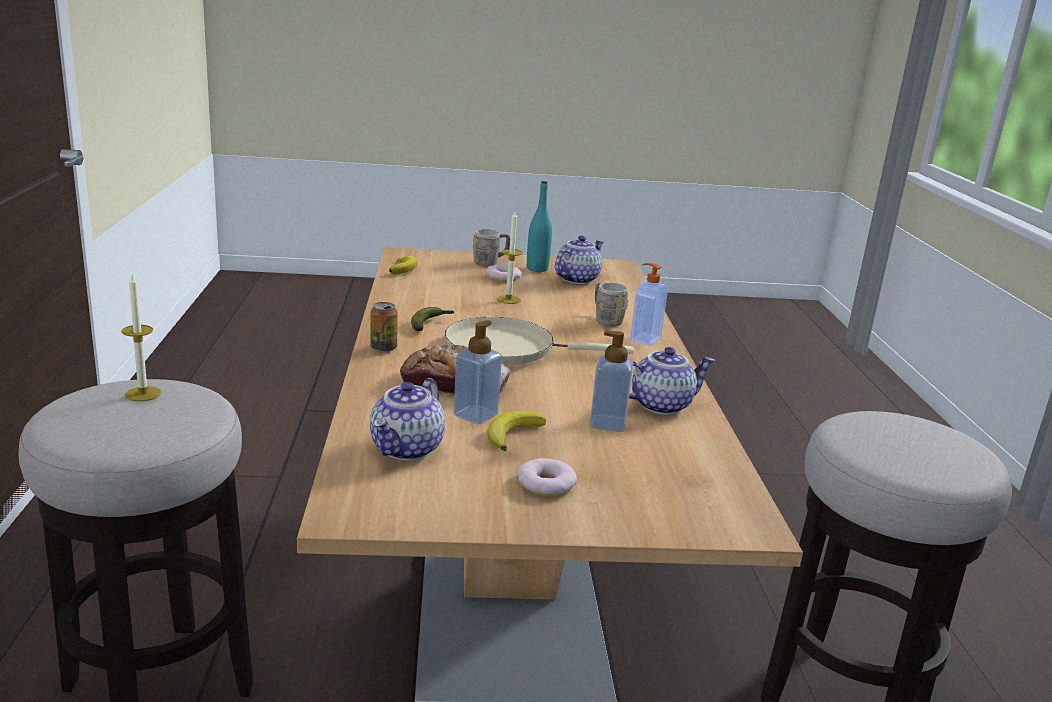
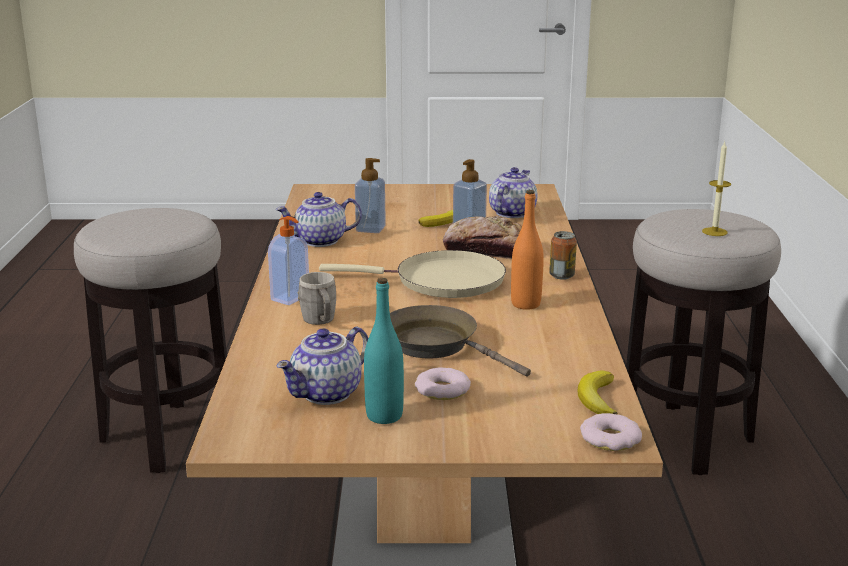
camera: 175 degrees left, 0 degrees up
(430, 324) = (525, 304): banana -> orange bottle
(490, 262) = (462, 428): grey mug -> none
(508, 299) = (437, 345): candle -> brown frying pan
(545, 483) = (424, 201): donut -> donut (610, 438)

